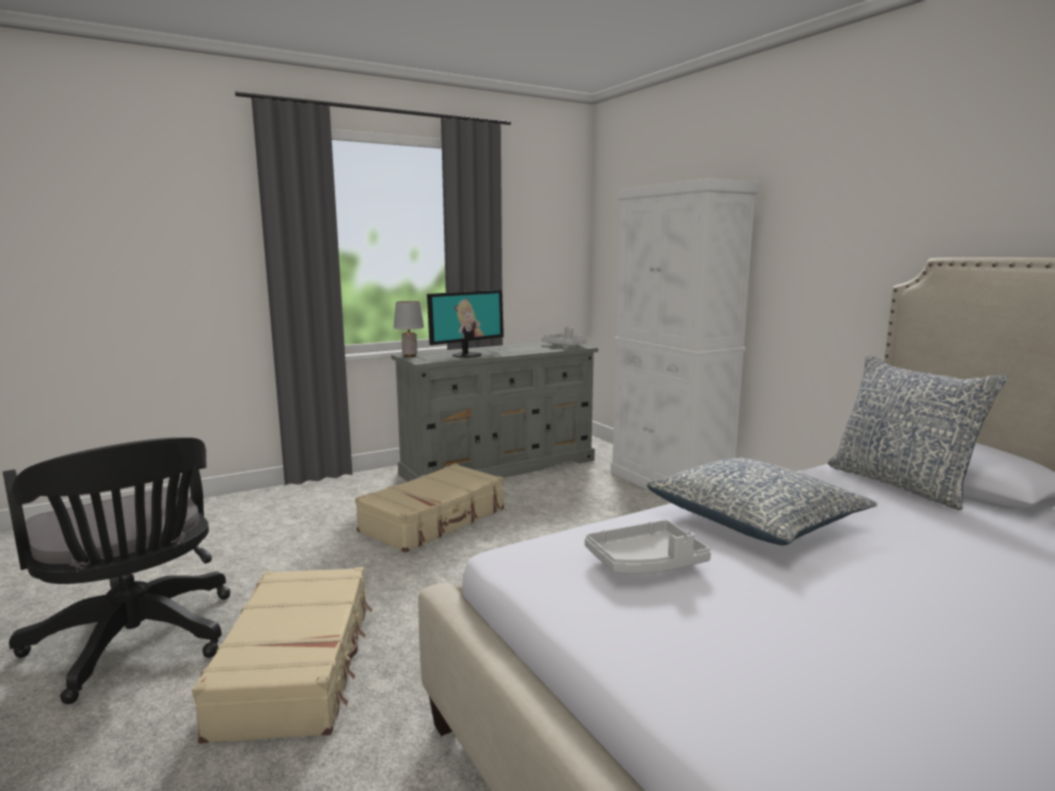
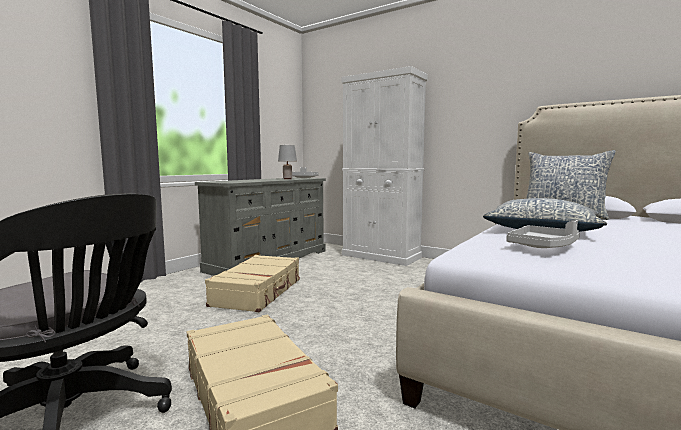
camera: 25 degrees left, 5 degrees down
(410, 355) = (211, 181): grey table lamp -> grey table lamp (287, 179)
(466, 355) = (251, 180): monitor -> none

